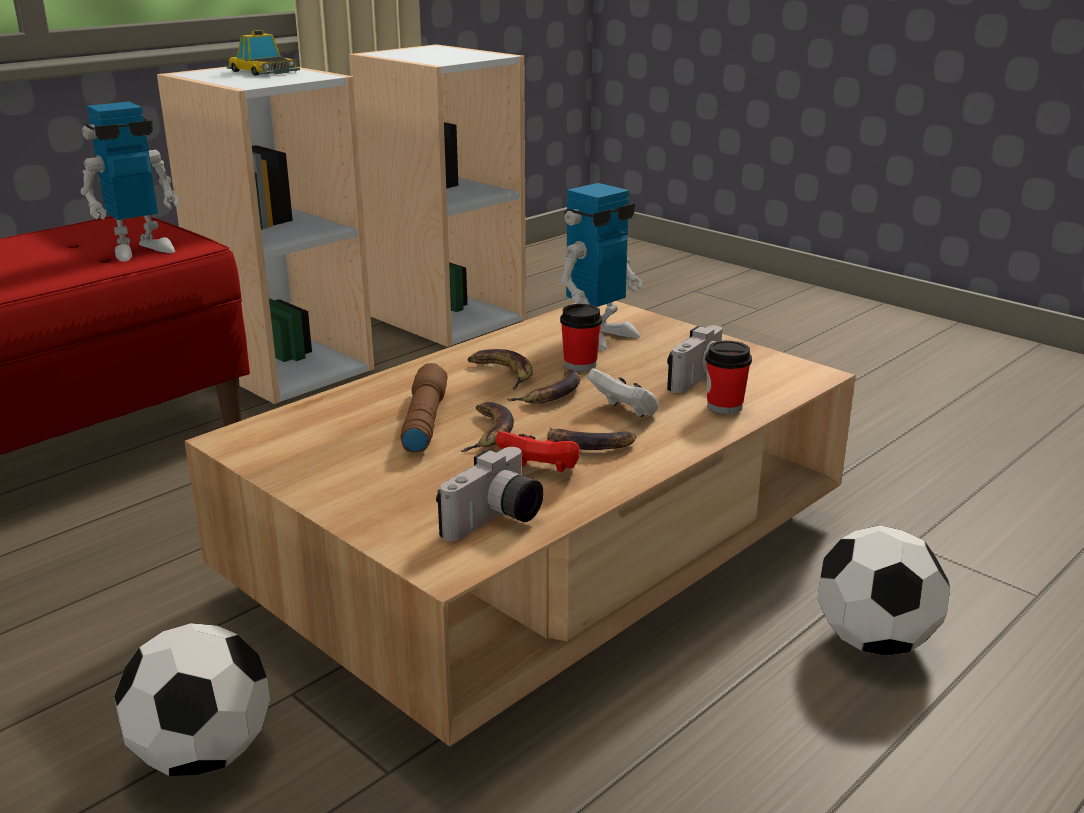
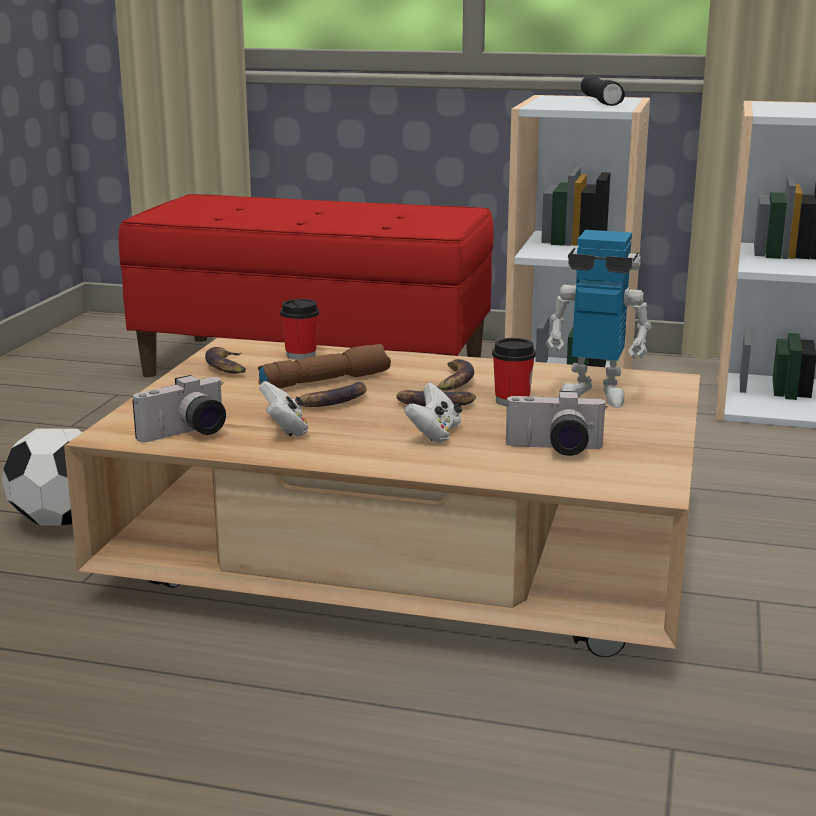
camera: 60 degrees right, 5 degrees down
(139, 250) = (409, 226): toy robot -> none
(263, 71) = (601, 101): toy car -> black flashlight
(496, 521) = (187, 434): camera -> camera turned 45 degrees counterclockwise
(540, 470) = (285, 429): red game controller -> white game controller
(589, 444) = (351, 435): banana -> banana (227, 366)
(724, 407) = (502, 466): cup -> cup (301, 355)
(874, 641) = (438, 755): football -> none

